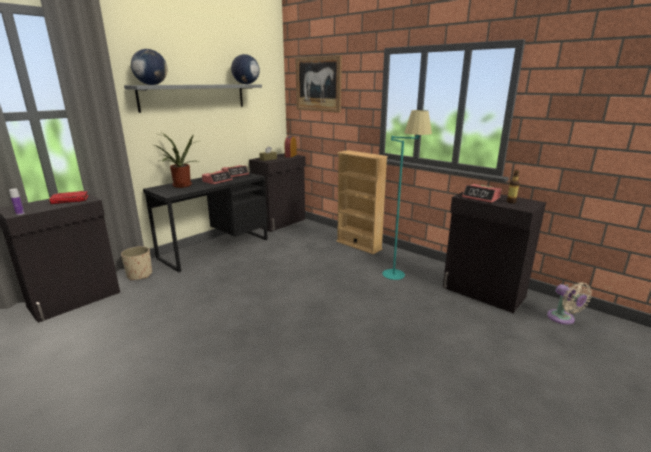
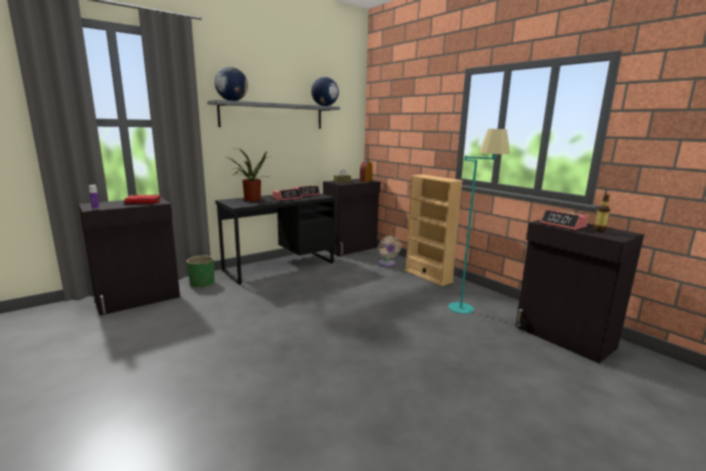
camera: 10 degrees right, 5 degrees down
(139, 275) = (202, 283): beige planter -> green planter
(318, 84) = (397, 108): picture -> none
(563, 319) = (664, 377): beige fan -> beige fan (387, 264)

